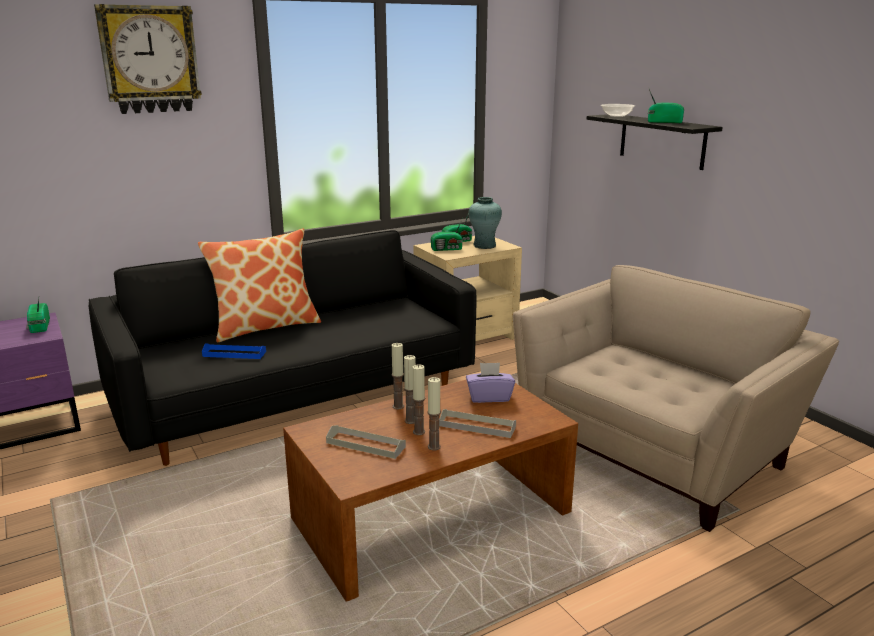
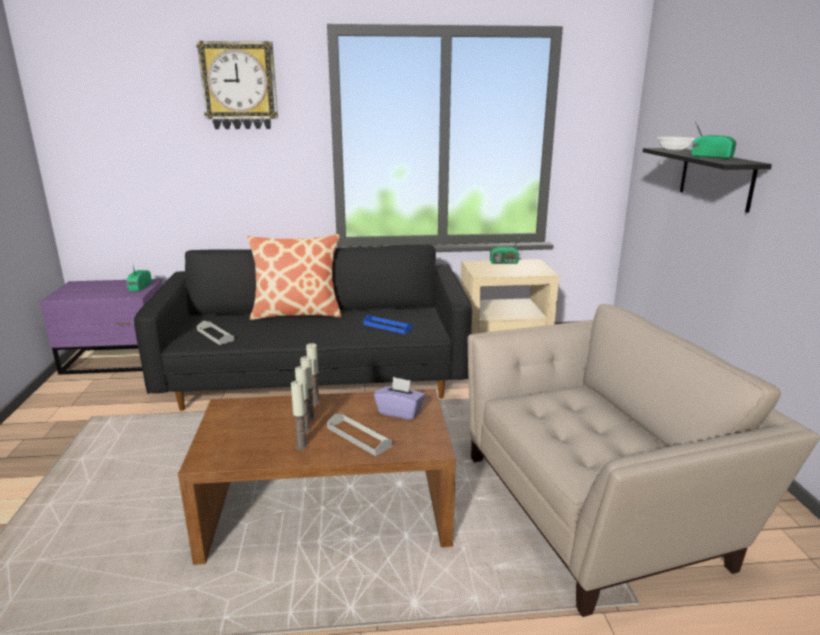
camera: 25 degrees right, 0 degrees up
(234, 354) = (249, 331): blue tray -> blue tray (387, 326)
(365, 445) = (251, 430): grey tray -> grey tray (215, 335)
(447, 249) = (486, 268): radio -> none
(484, 246) = (524, 269): turquoise vase -> none

